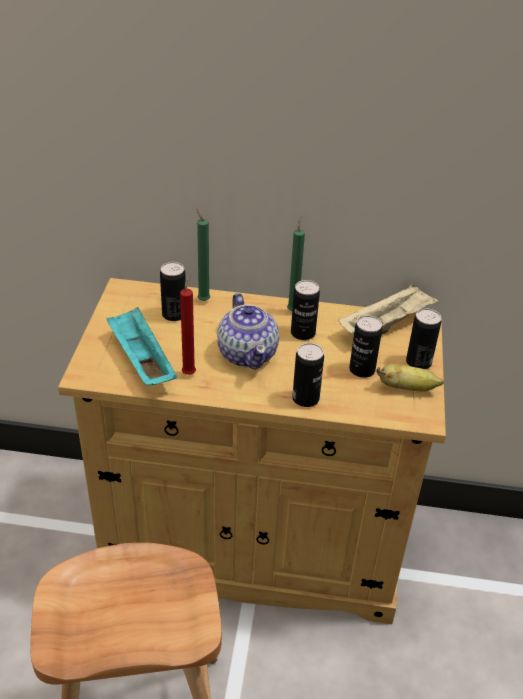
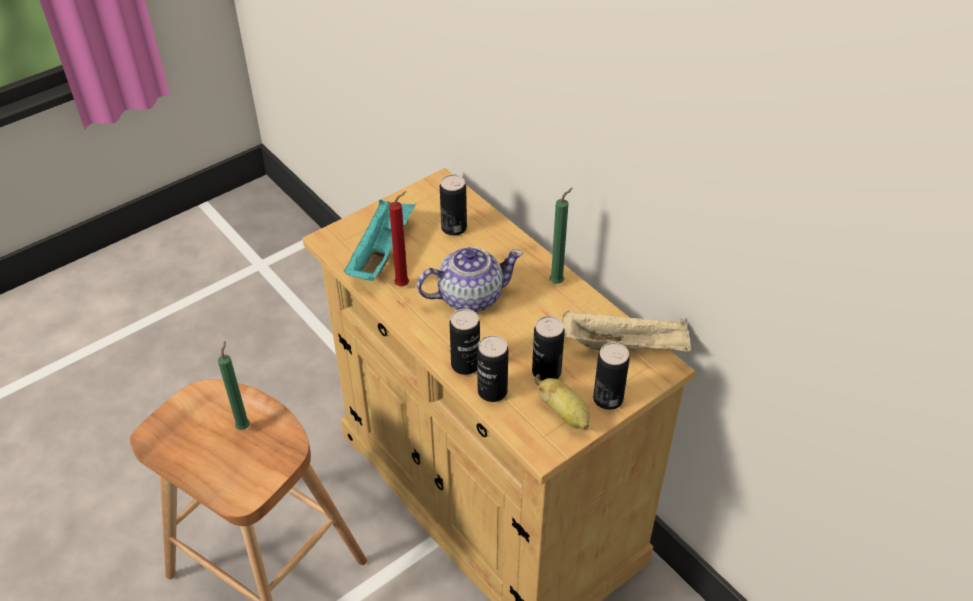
camera: 45 degrees right, 5 degrees up
(202, 299) = (493, 228): green candle -> green candle (244, 425)
(248, 353) = (469, 297): teapot -> teapot turned 135 degrees counterclockwise
(303, 333) = (538, 307): can -> can (492, 391)

